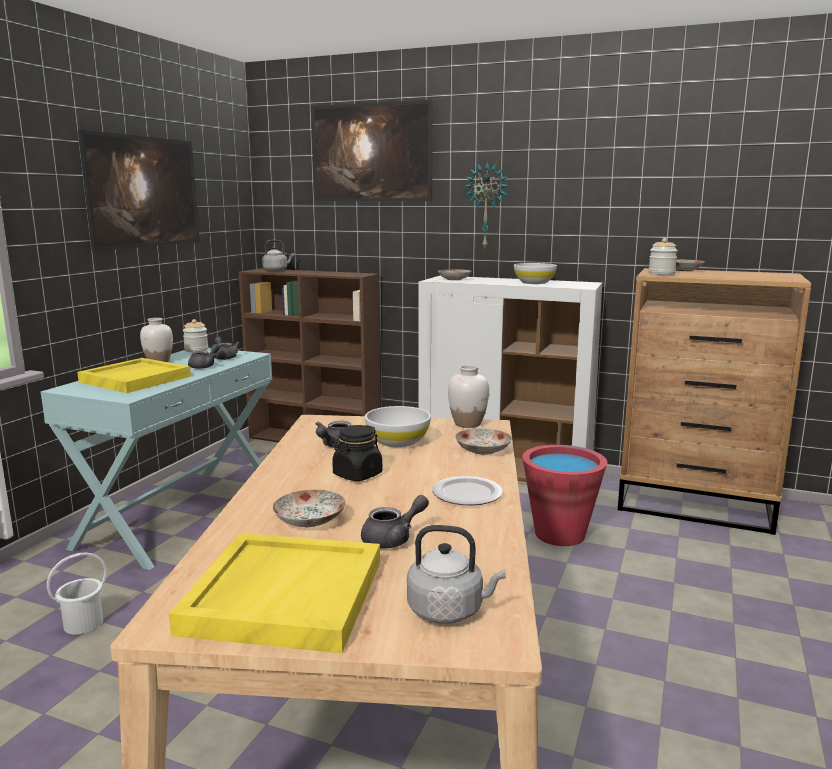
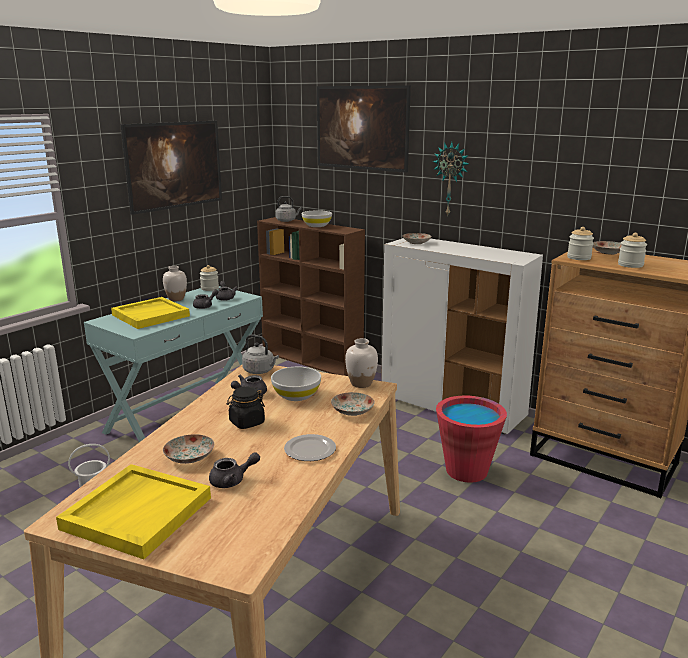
camera: 15 degrees right, 5 degrees up
(449, 610) = (227, 541): grey kettle -> grey kettle (260, 371)
(534, 283) = (479, 252): white bowl -> white bowl (316, 225)
(721, 276) = (630, 265): none -> jar

